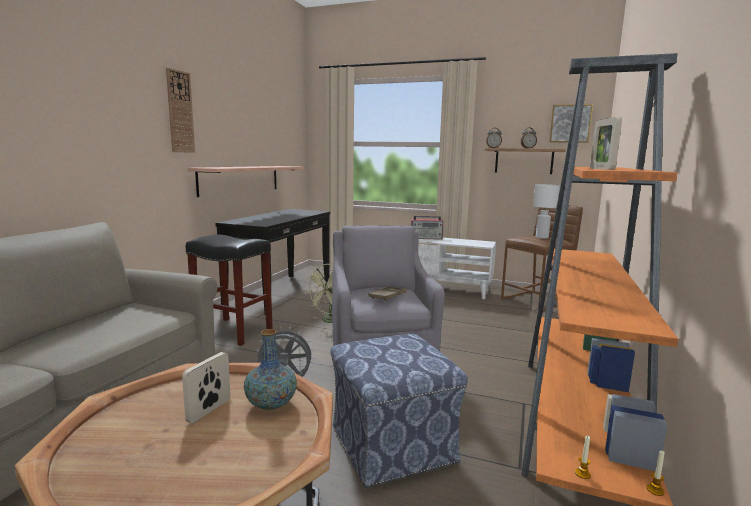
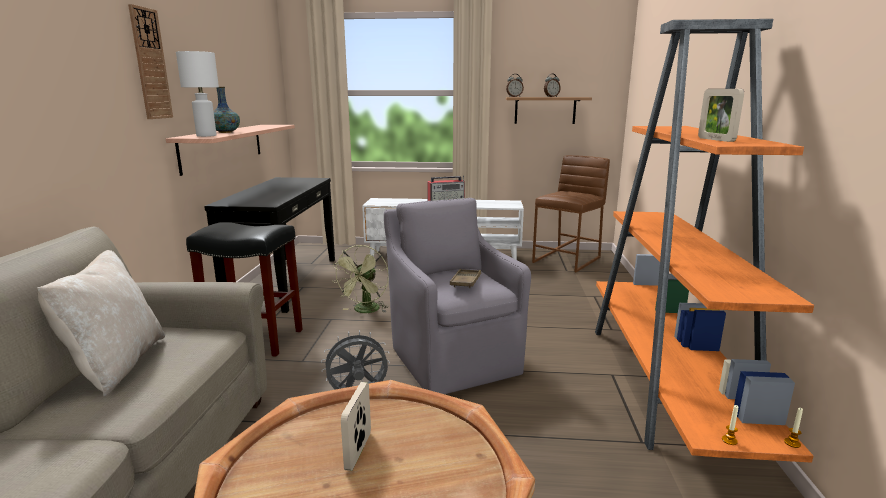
camera: 15 degrees left, 5 degrees up
(89, 324) = (116, 365): none -> beige pillow
(271, 404) = (421, 430): vase -> vase (225, 132)
(391, 443) = (510, 441): ottoman -> none
(542, 237) = (572, 193): white table lamp -> white table lamp (207, 136)
(570, 123) = (592, 68): picture -> none

